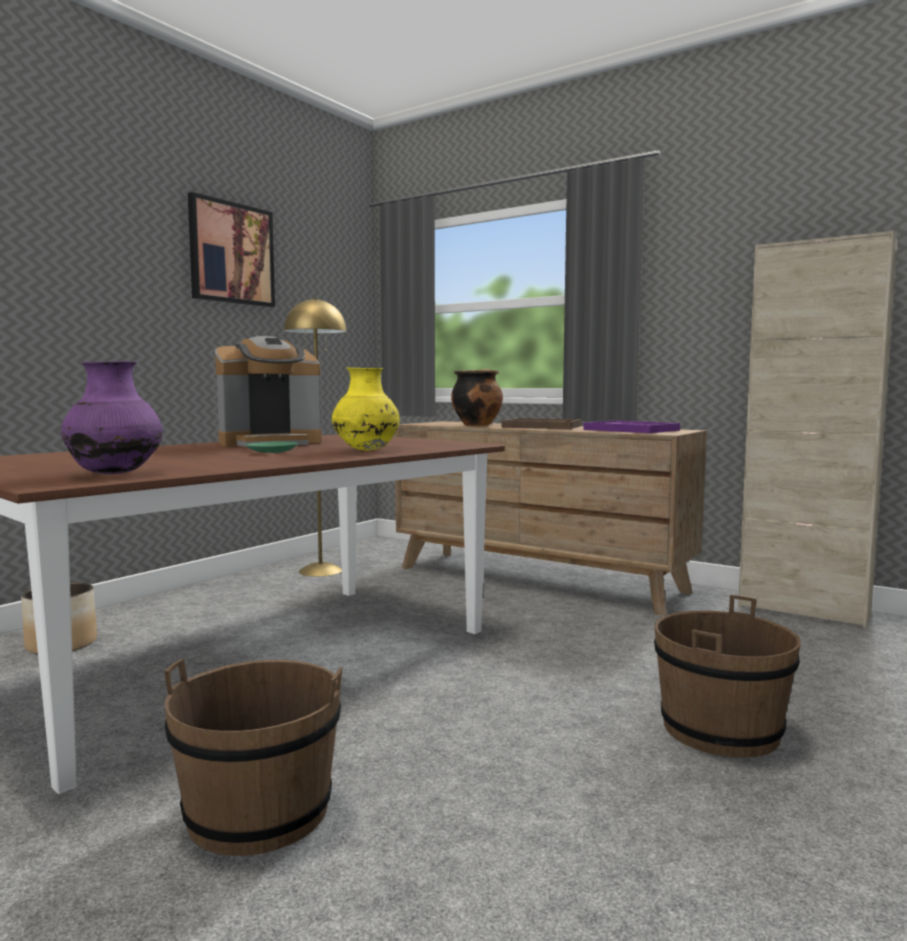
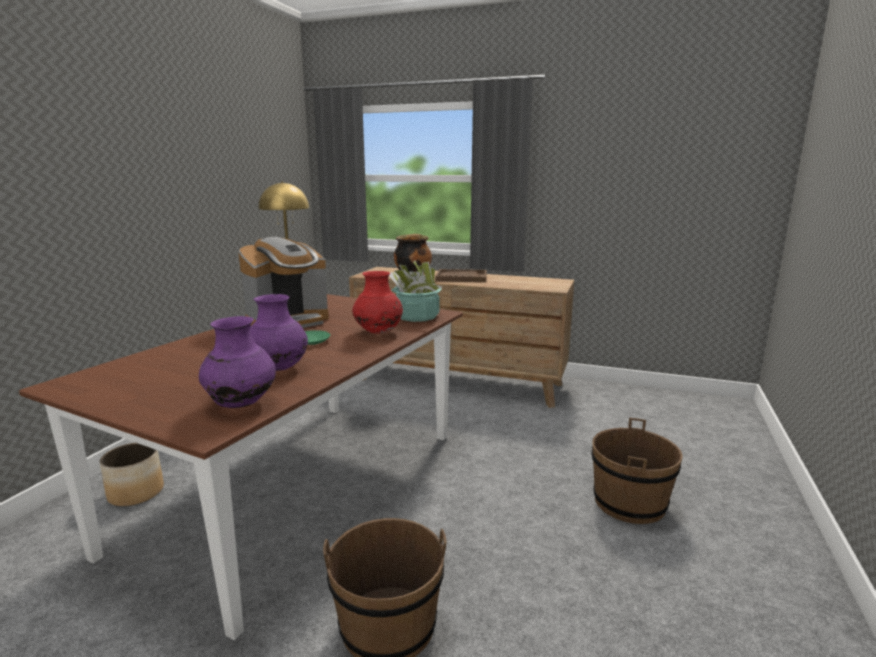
camera: 15 degrees left, 10 degrees up
(201, 461) = (279, 369): none -> purple vase
(231, 253) = (207, 144): picture -> none
(366, 450) = (378, 332): yellow vase -> red vase
(436, 444) = (416, 316): none -> potted plant
(631, 430) = (528, 282): purple tray -> none
(803, 609) = (632, 392): beige cabinet -> none

